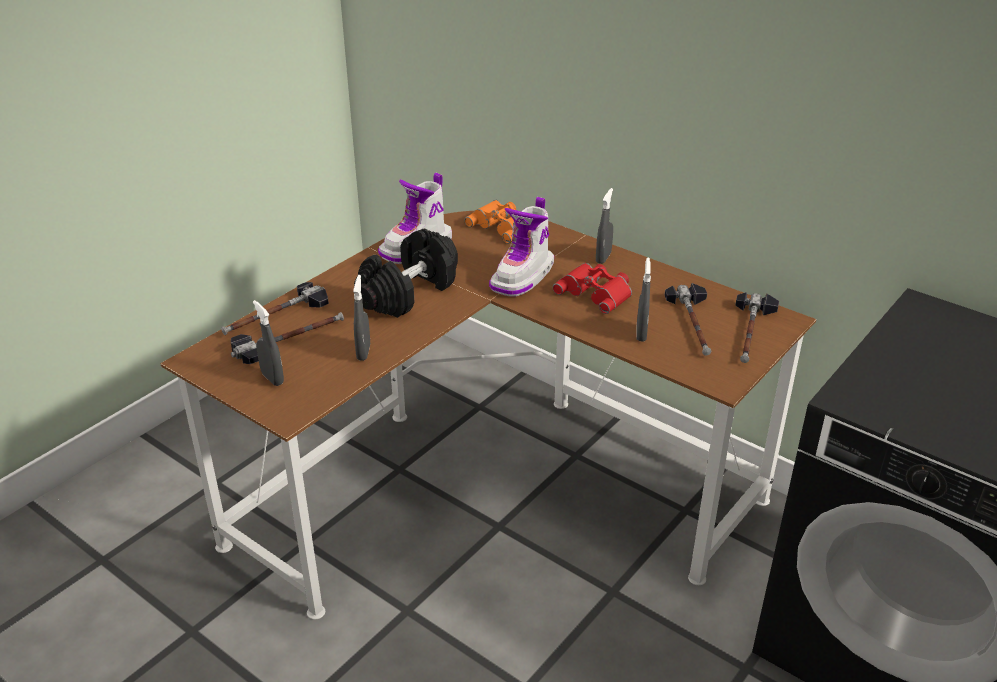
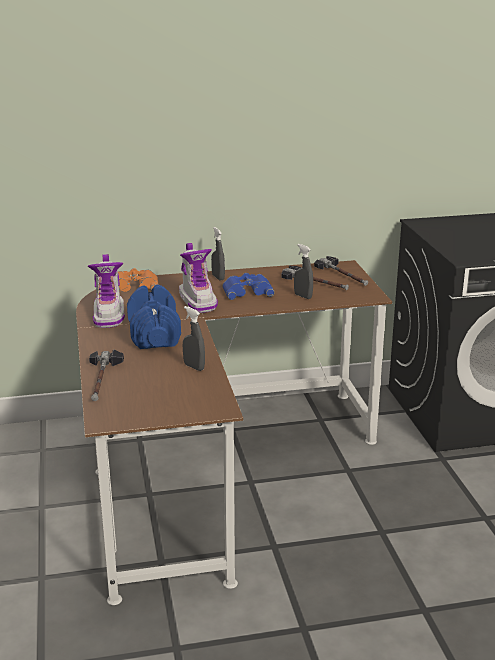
camera: 50 degrees left, 10 degrees down
(272, 378) = (172, 402): grey spray bottle -> none
(289, 339) = (138, 384): hammer -> none
(408, 292) = (153, 334): black dumbbell -> blue dumbbell
(596, 292) = (247, 291): red binoculars -> blue binoculars

